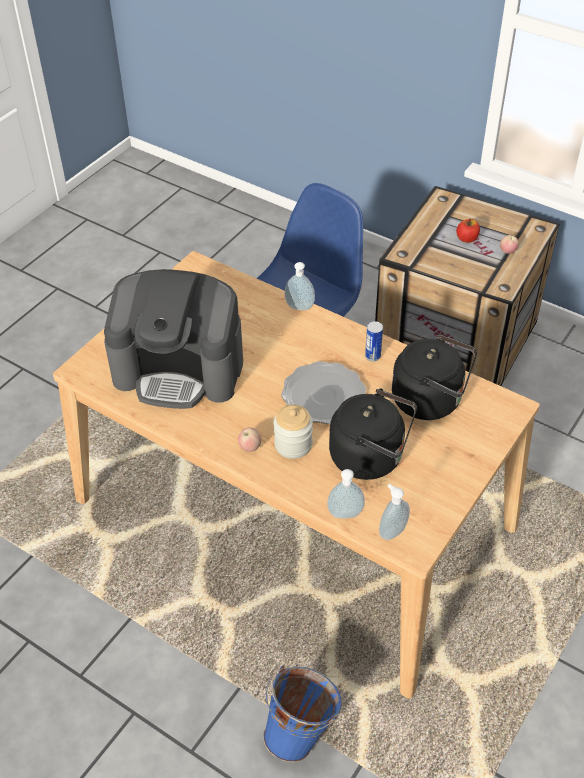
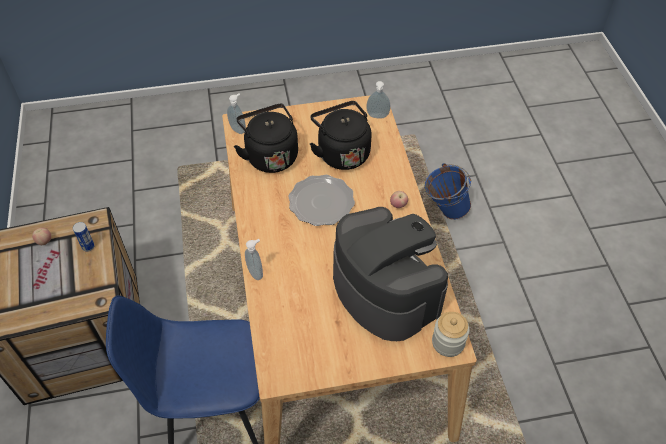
camera: 135 degrees left, 5 degrees up
(293, 444) = (373, 189): jar -> jar (448, 342)
(345, 516) = (390, 138): soap dispenser -> soap dispenser (238, 129)
(372, 356) = (261, 203): can -> can (88, 246)
(467, 238) = (45, 274): apple -> none

